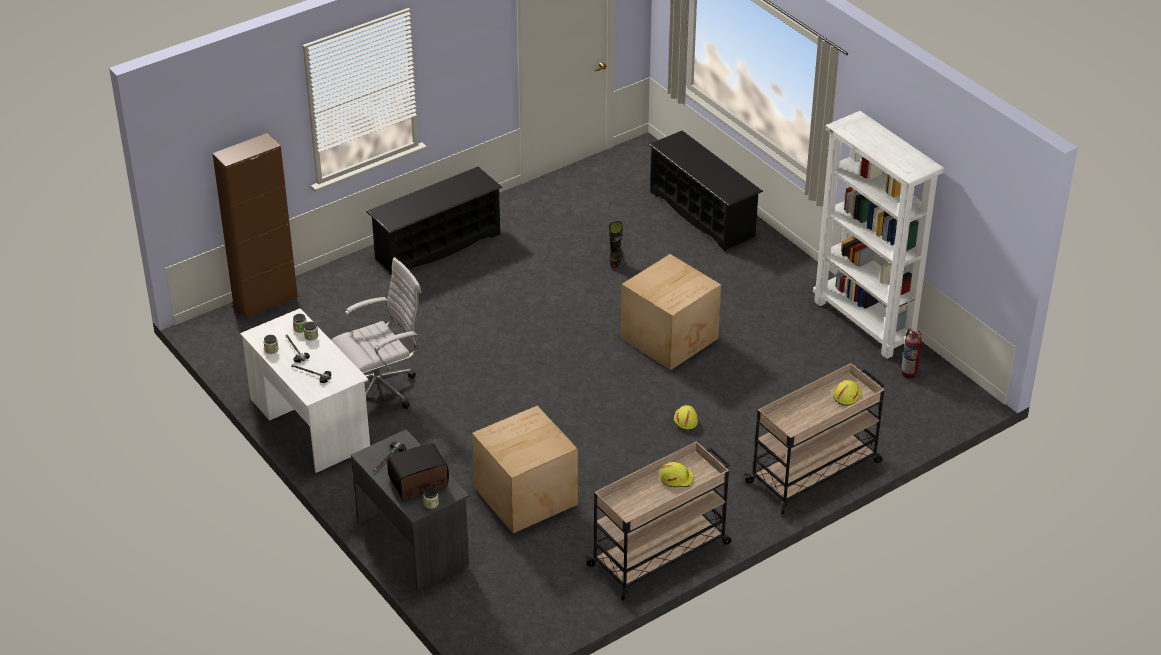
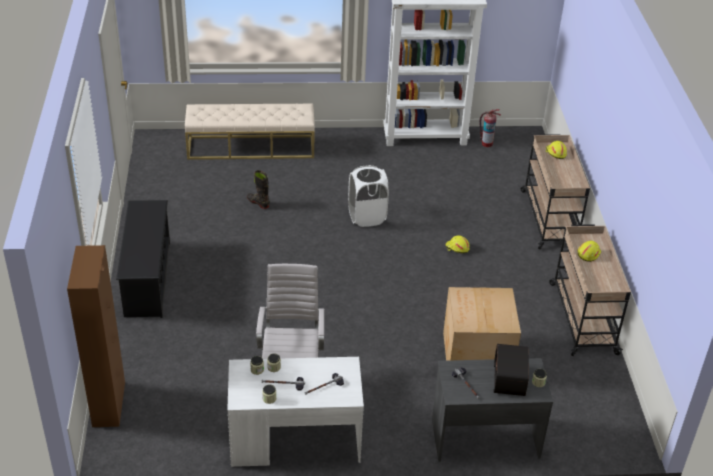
camera: 60 degrees left, 0 degrees up
(670, 338) = (367, 217): cardboard box -> white laundry basket
(702, 214) = (251, 147): black shoe rack -> beige bench

